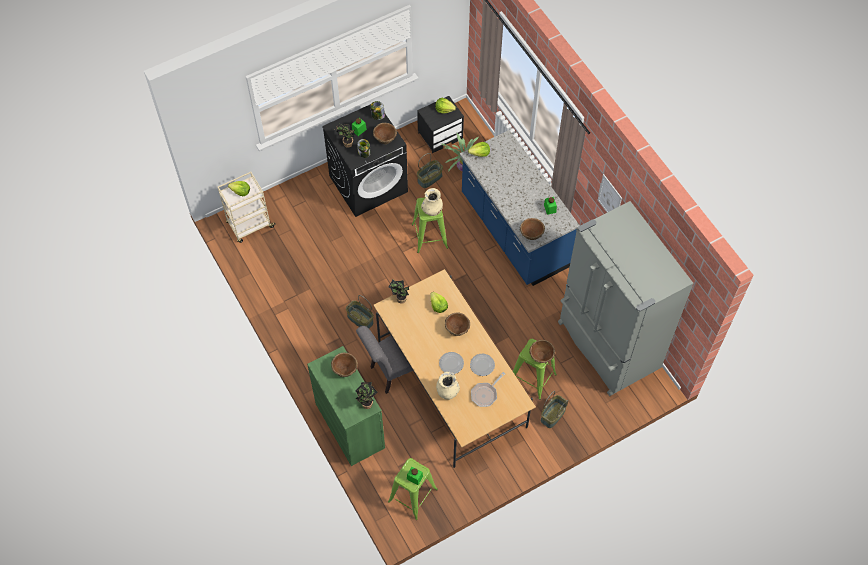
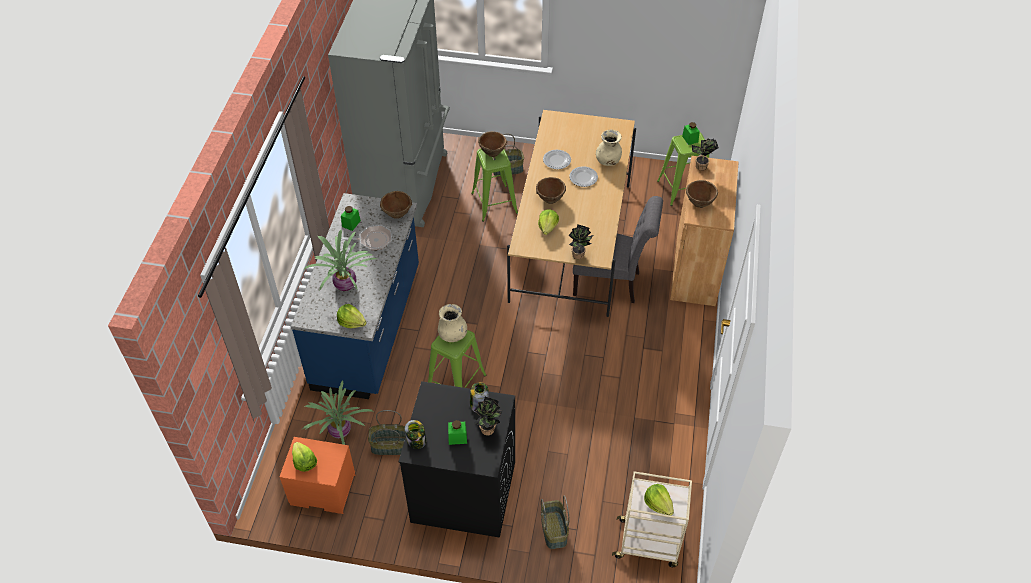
camera: 140 degrees left, 10 degrees down
(350, 425) = (695, 269): green cabinet -> brown cabinet
(360, 319) = (607, 351): basket -> basket (554, 530)
(385, 139) = (438, 404): brown bowl -> none
(440, 135) = (322, 490): black nightstand -> orange nightstand
(485, 394) = (576, 140): frying pan -> frying pan (372, 240)
(508, 171) = (346, 284): none -> potted plant
(609, 198) = (319, 120): picture -> none

